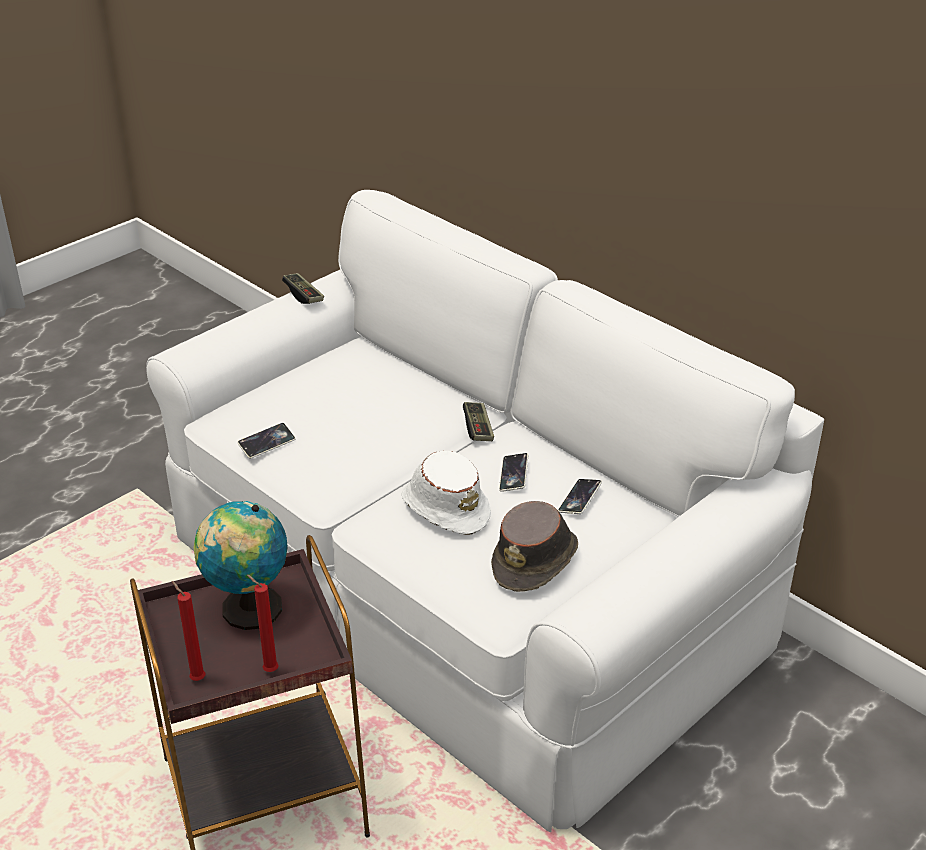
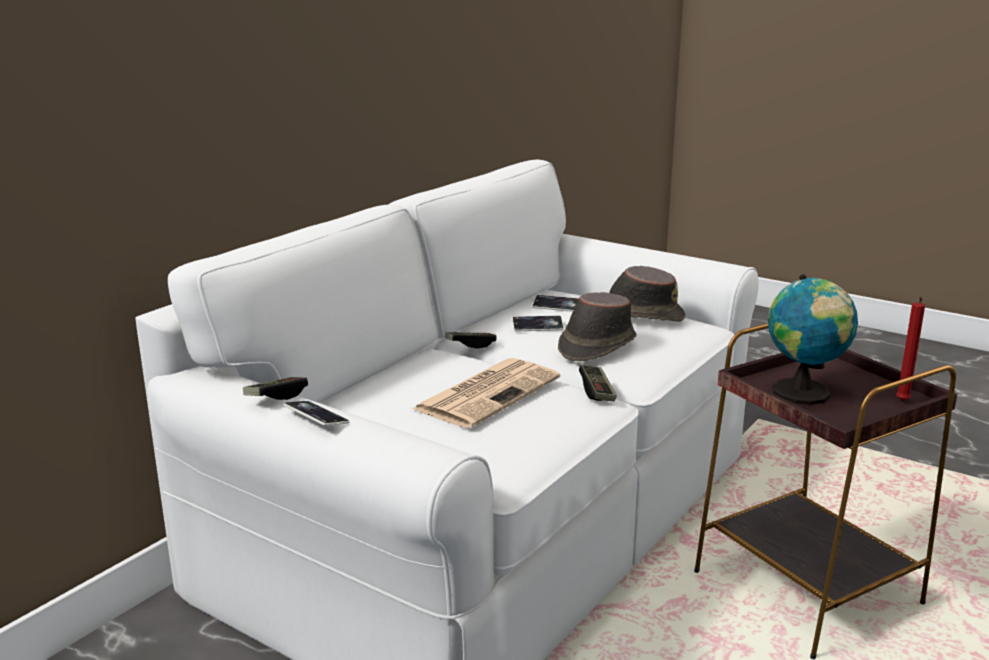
camera: 100 degrees left, 15 degrees down
(267, 443) = (539, 433): phone -> phone (316, 417)
(268, 670) = (860, 377): red candle -> none
(340, 491) = (597, 392): none -> game controller
(354, 425) = (488, 393): none -> newspaper
(445, 506) = (596, 346): white hat -> brown hat

